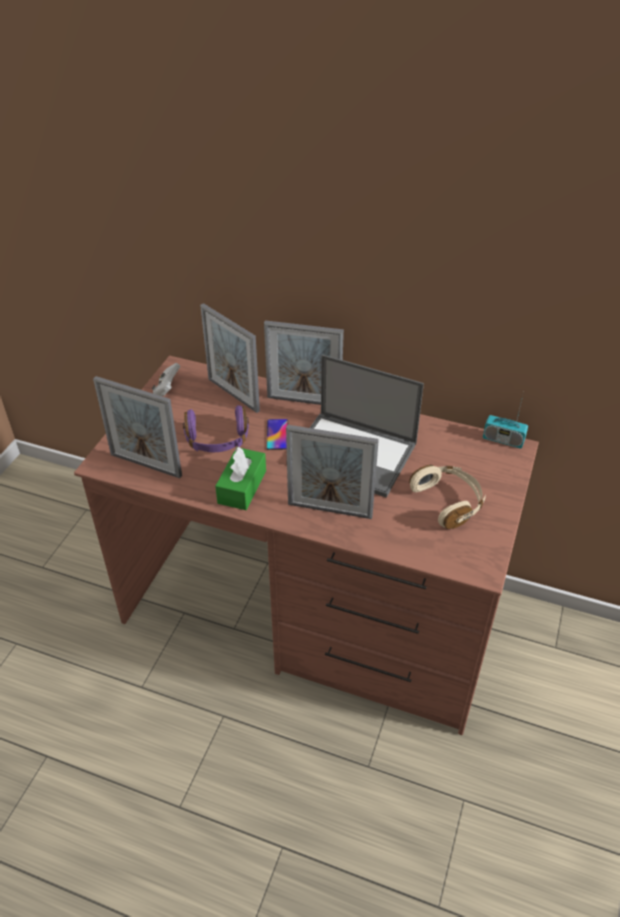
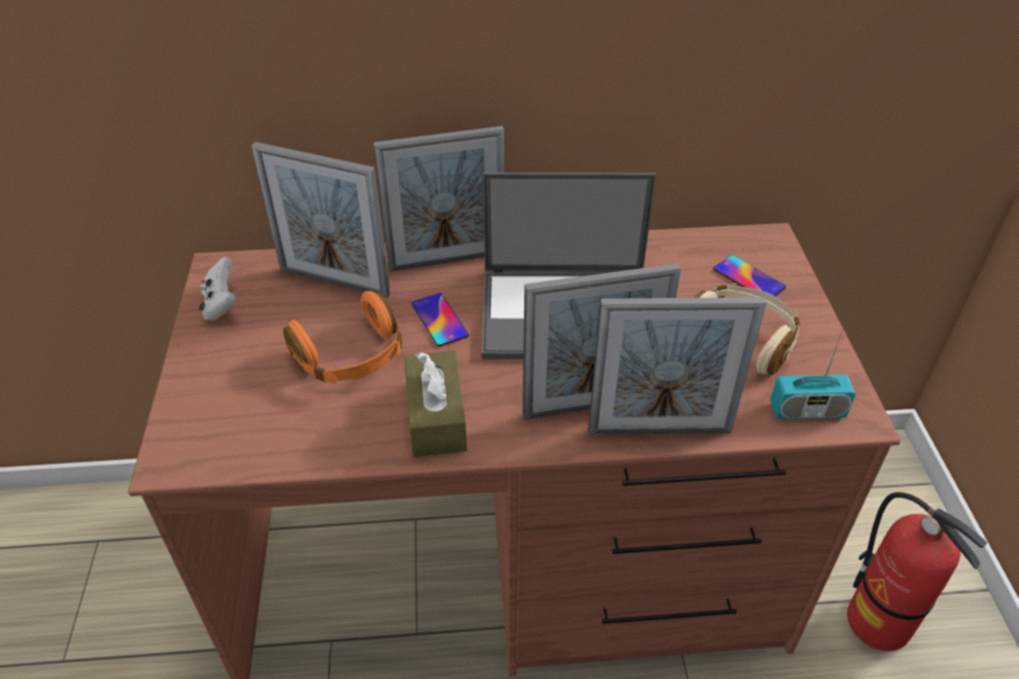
camera: 25 degrees left, 0 degrees up
(146, 465) = (254, 435): picture frame -> picture frame (659, 430)
(217, 440) = (351, 357): purple headphones -> orange headphones
(242, 487) = (436, 416): green tissue box -> brown tissue box
(481, 468) = (749, 278): none -> phone
(503, 440) = (746, 233): radio -> radio (807, 410)
(535, 742) = (879, 623): none -> fire extinguisher

